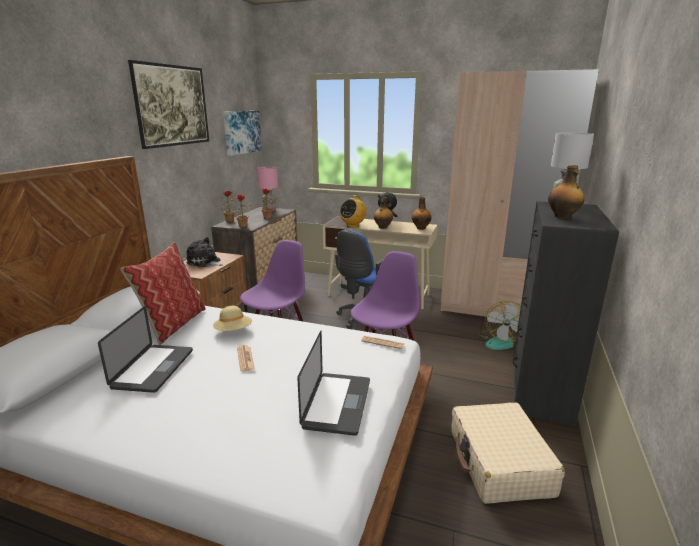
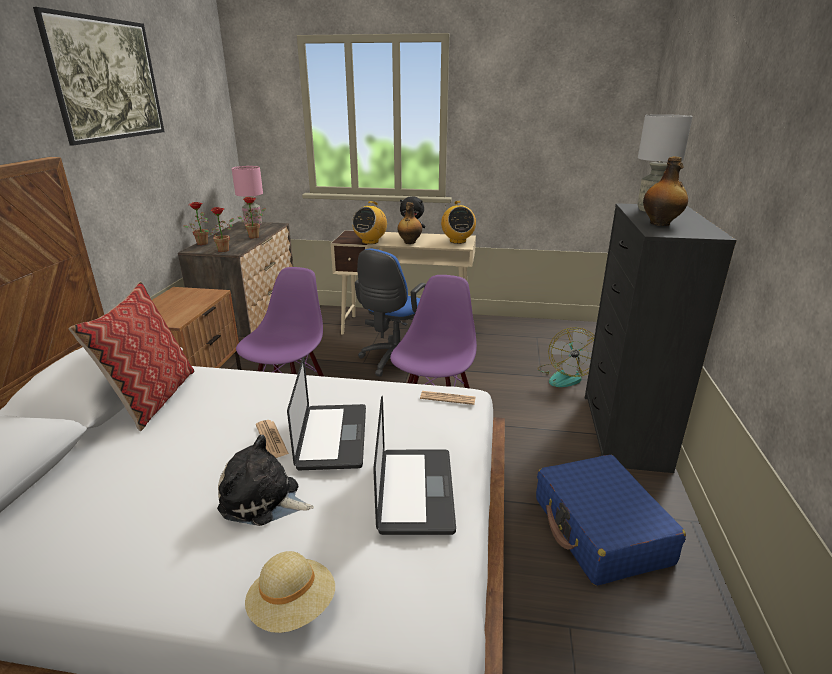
camera: 10 degrees left, 5 degrees up
(153, 369) = (141, 469): laptop -> laptop (332, 437)
(205, 263) = (178, 304): plush toy -> plush toy (263, 500)
(233, 331) = (243, 400): beige hat -> beige hat (293, 608)
(241, 132) = (206, 118): picture -> none
(421, 228) = (457, 241): bottle -> radio
(495, 307) = (549, 333): beige wardrobe -> none
(499, 463) = (600, 530): beige suitcase -> blue suitcase

